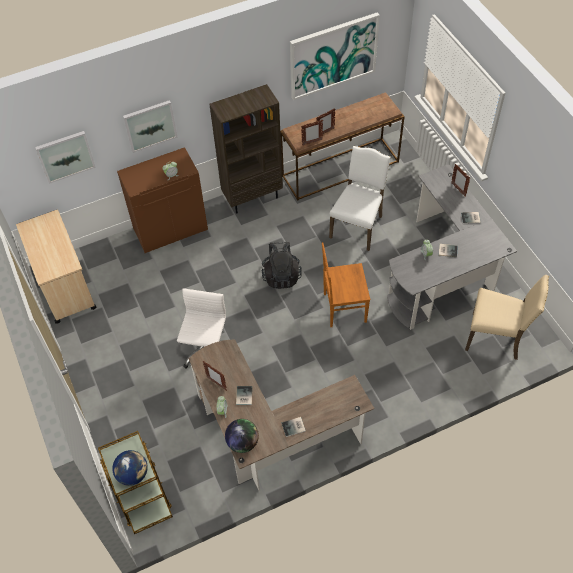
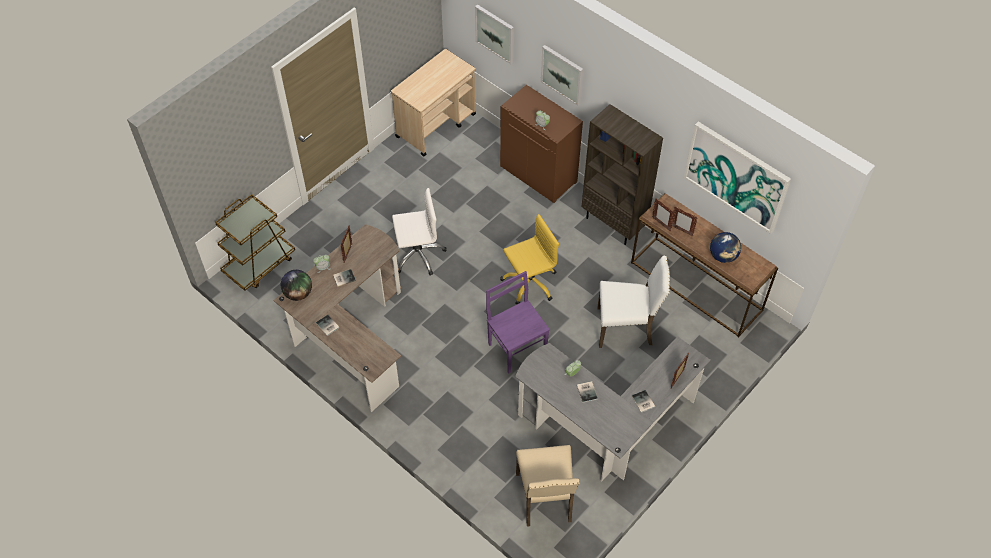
camera: 65 degrees right, 0 degrees up
(133, 474) = (239, 227): globe -> globe (723, 256)
(281, 275) = (529, 282): black backpack -> yellow office chair
(343, 308) = (516, 347): brown chair -> purple chair

